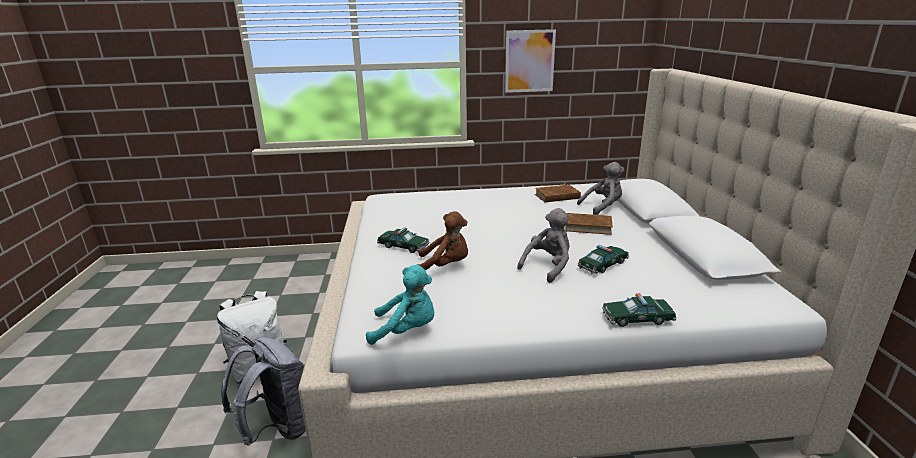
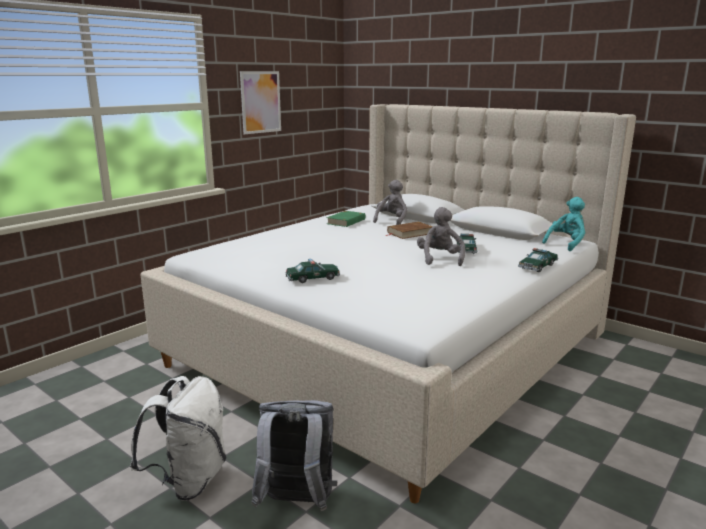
camera: 45 degrees left, 5 degrees down
(406, 330) = (443, 317): turquoise plush toy -> turquoise plush toy (566, 244)
(445, 266) = (376, 279): brown plush toy -> none
(557, 196) = (346, 221): brown book -> green book

